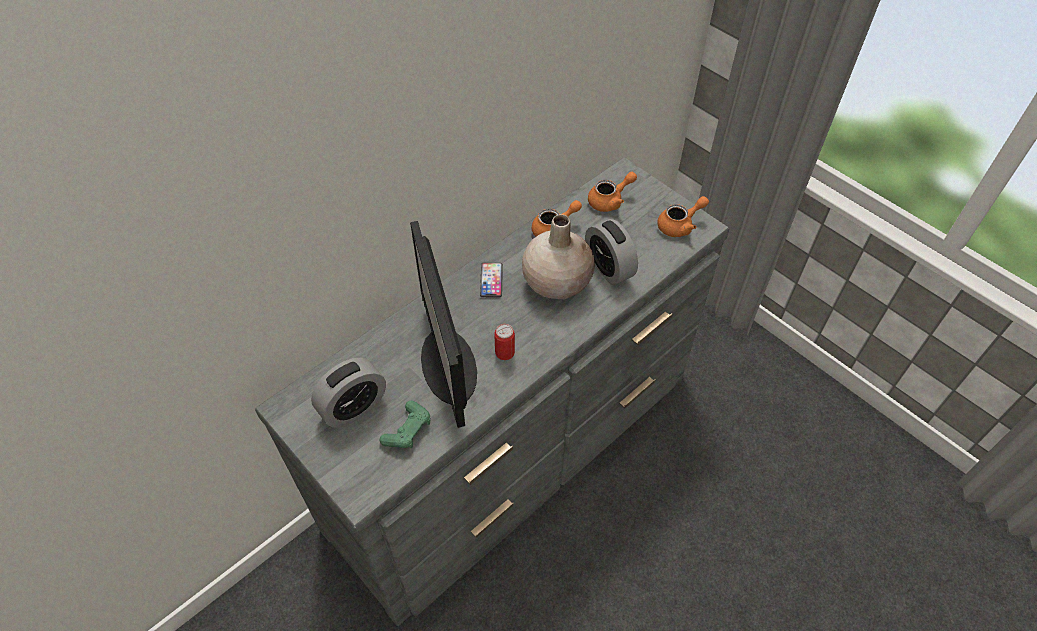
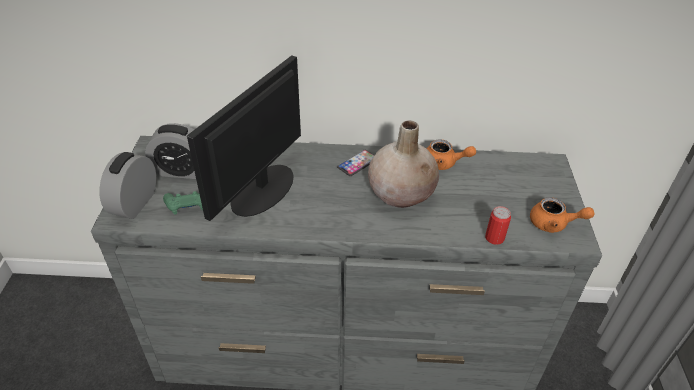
camera: 45 degrees right, 10 degrees down
(505, 352) = (306, 208): can -> can (494, 238)
(608, 267) = (453, 211): alarm clock -> alarm clock (135, 203)
(609, 201) = (513, 172): orange teapot -> none

